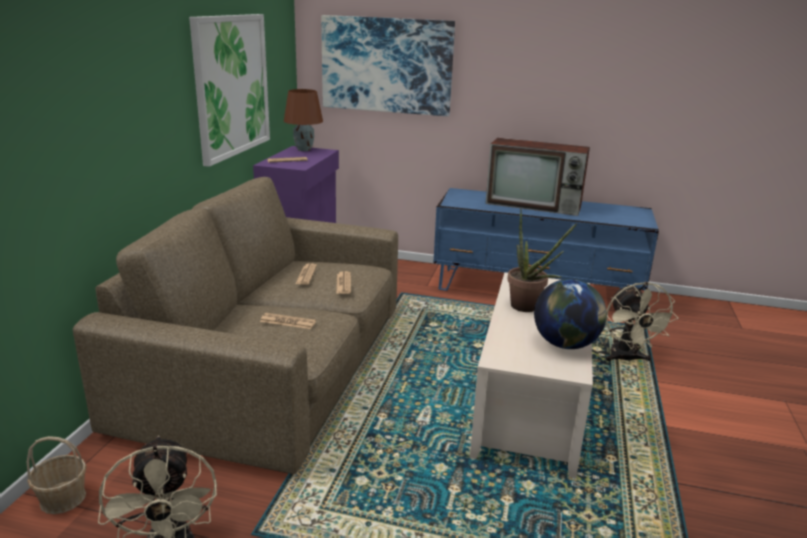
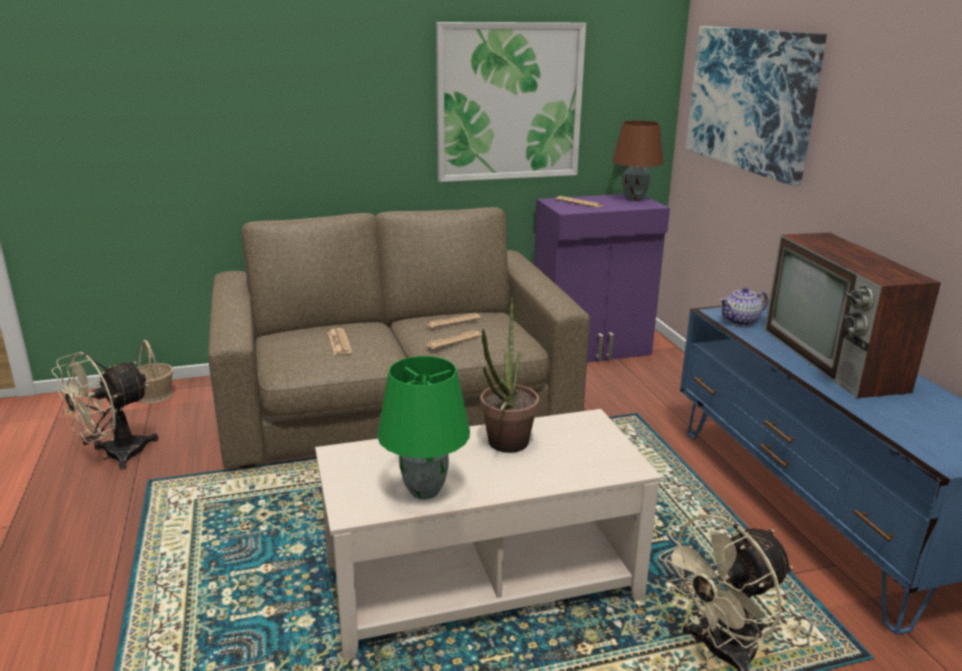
camera: 60 degrees right, 0 degrees up
(468, 203) = (741, 321): none -> teapot
(565, 344) = (425, 491): globe -> green table lamp

